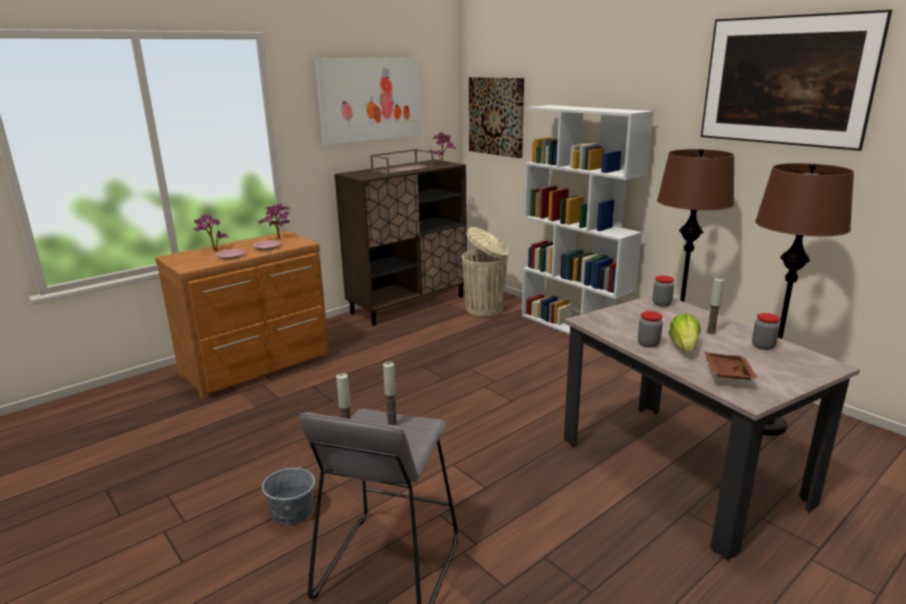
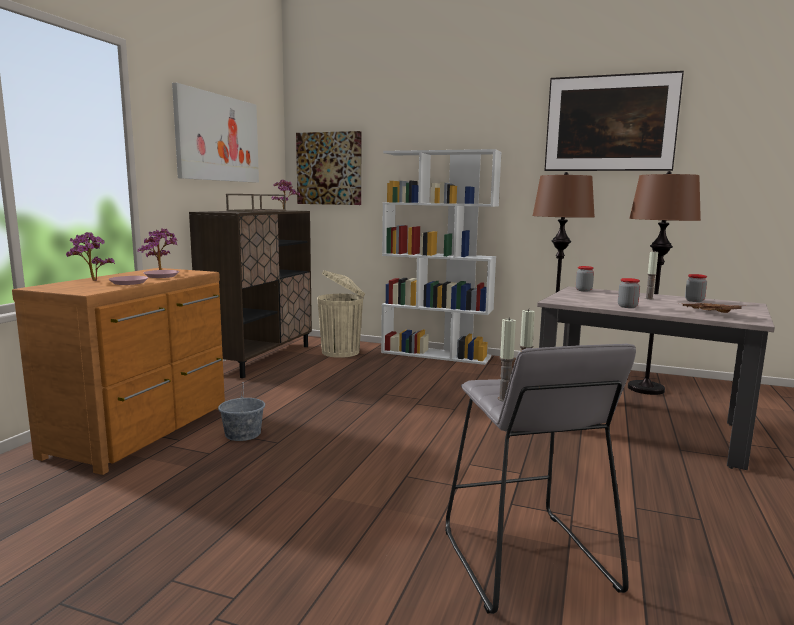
camera: 30 degrees left, 10 degrees down
(292, 512) = (362, 546): grey bucket -> grey bucket (243, 434)
(684, 347) = (652, 306): lettuce -> none

